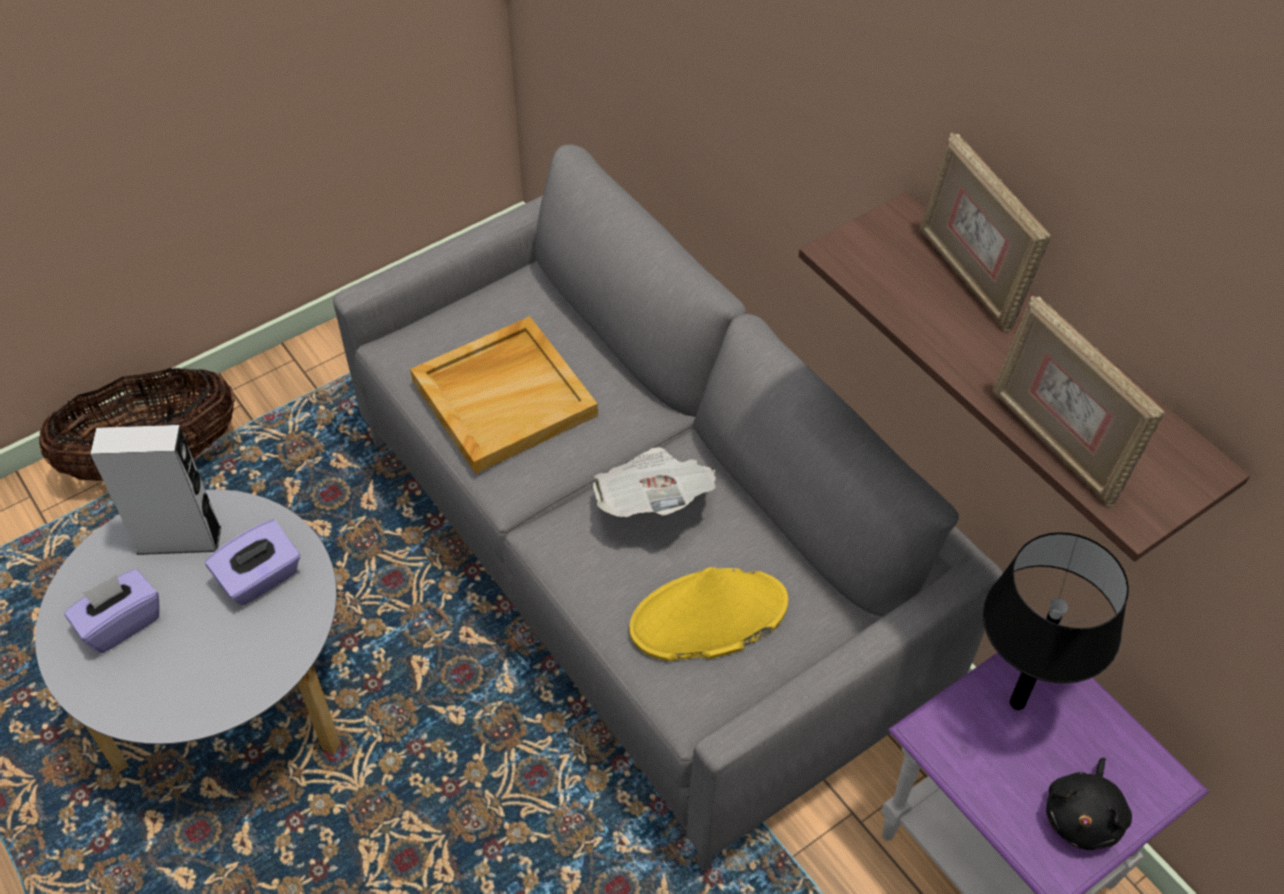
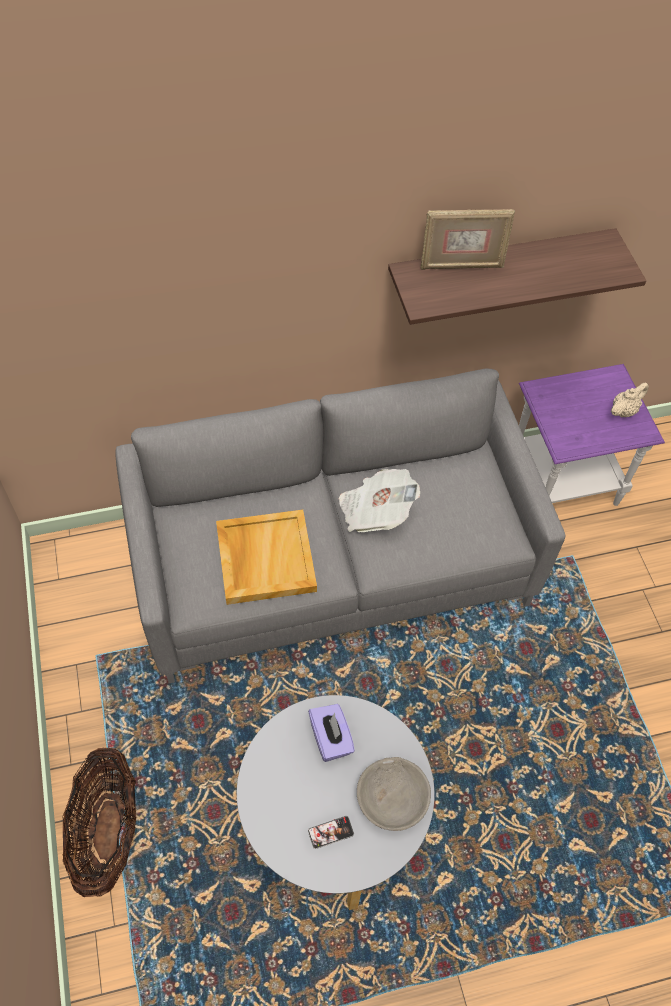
camera: 70 degrees left, 5 degrees up
(121, 623) = (331, 832): purple tissue box -> phone
(179, 540) = (279, 782): grey speaker -> none
(188, 682) = (392, 799): none -> grey bowl
(708, 617) = (462, 513): yellow hat -> none
(1017, 703) = (560, 408): black table lamp -> none
(1056, 445) = (578, 279): picture frame -> none
(1083, 816) = (624, 410): black plush toy -> beige teapot

